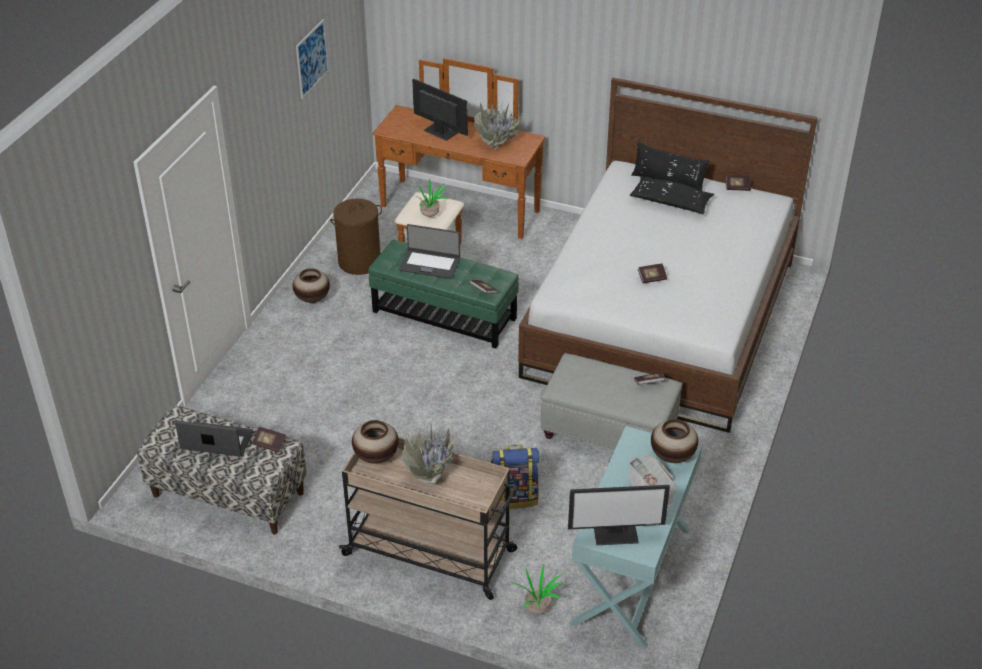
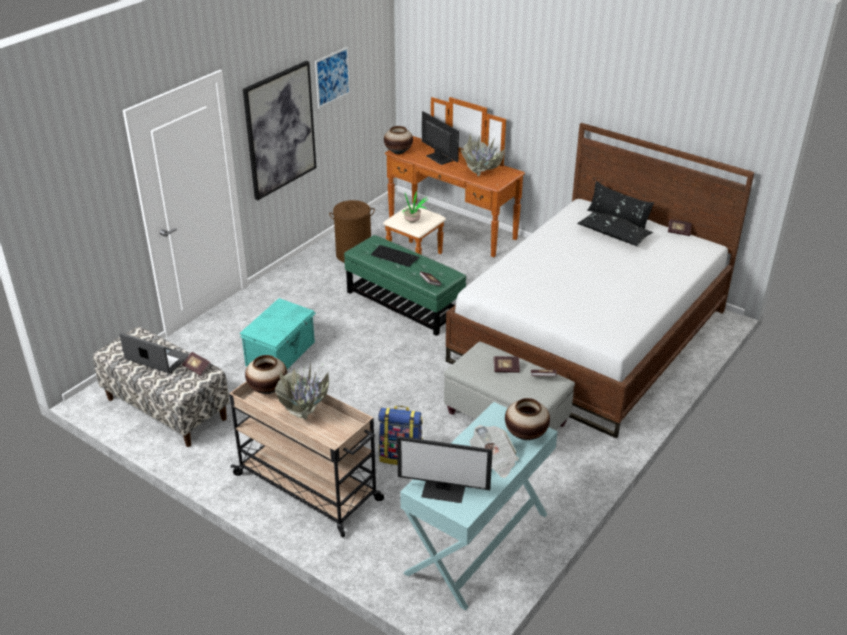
camera: 15 degrees right, 5 degrees down
(269, 135) = (280, 130): none -> picture
(312, 298) = (304, 275): vase -> vase (398, 152)
(330, 402) = (281, 353): none -> turquoise storage box
(429, 264) = (394, 256): laptop -> keyboard
(537, 608) = (380, 553): potted plant -> none
(652, 278) = (571, 289): book -> book (506, 369)

